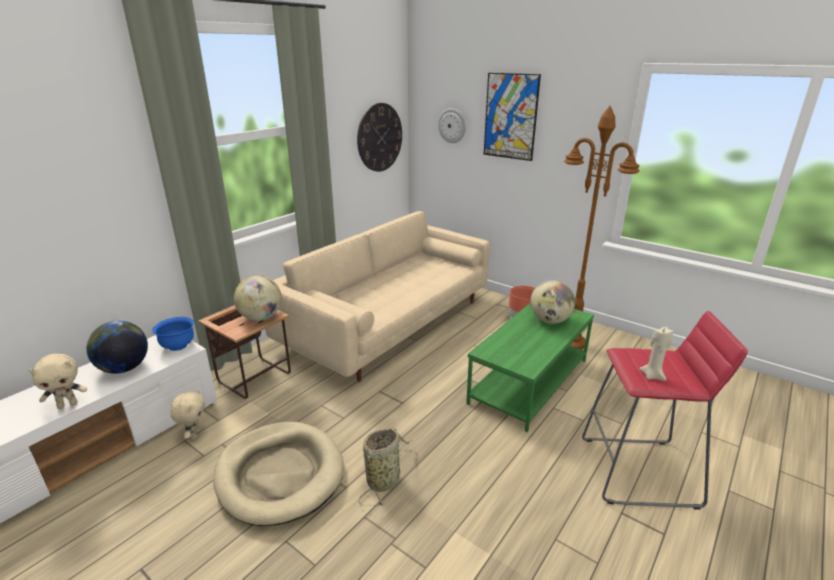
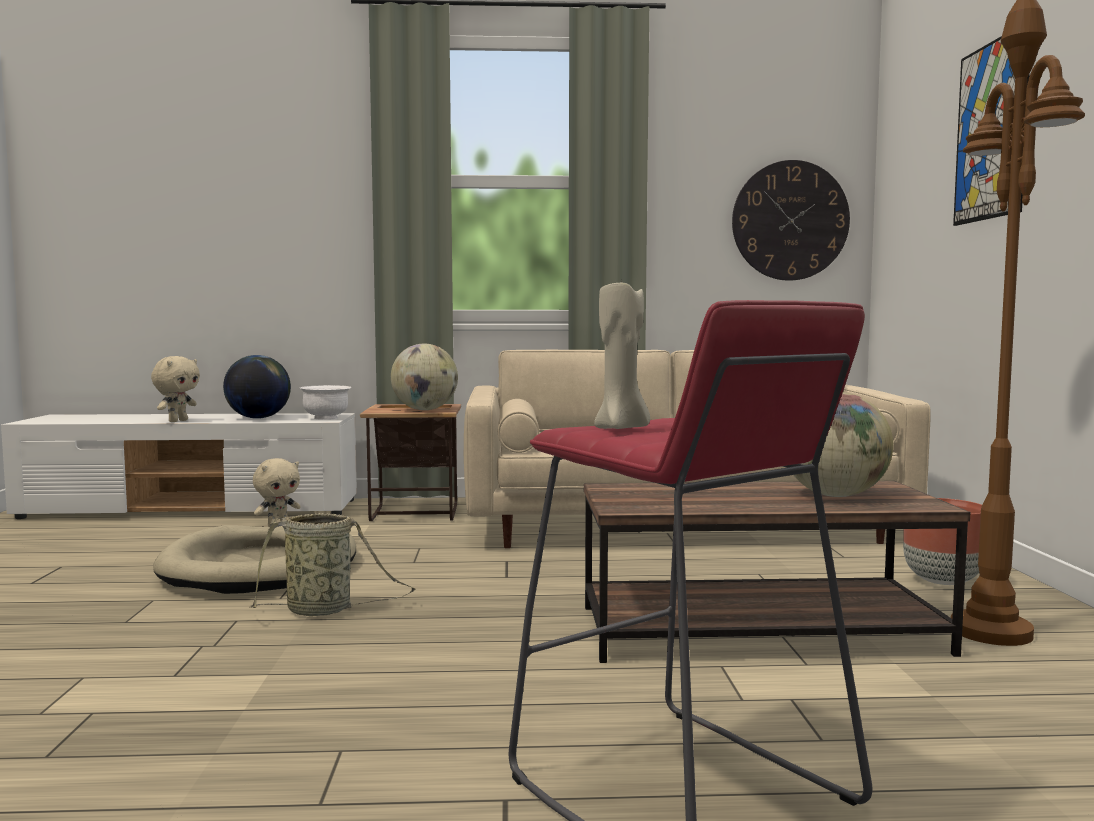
camera: 50 degrees right, 20 degrees down
(68, 405) = (177, 421): beige plush toy -> beige plush toy turned 90 degrees counterclockwise
(178, 346) = (326, 418): blue bowl -> white bowl
(452, 125) = (919, 185): wall clock -> none
(529, 380) = (759, 629): green coffee table -> brown coffee table

